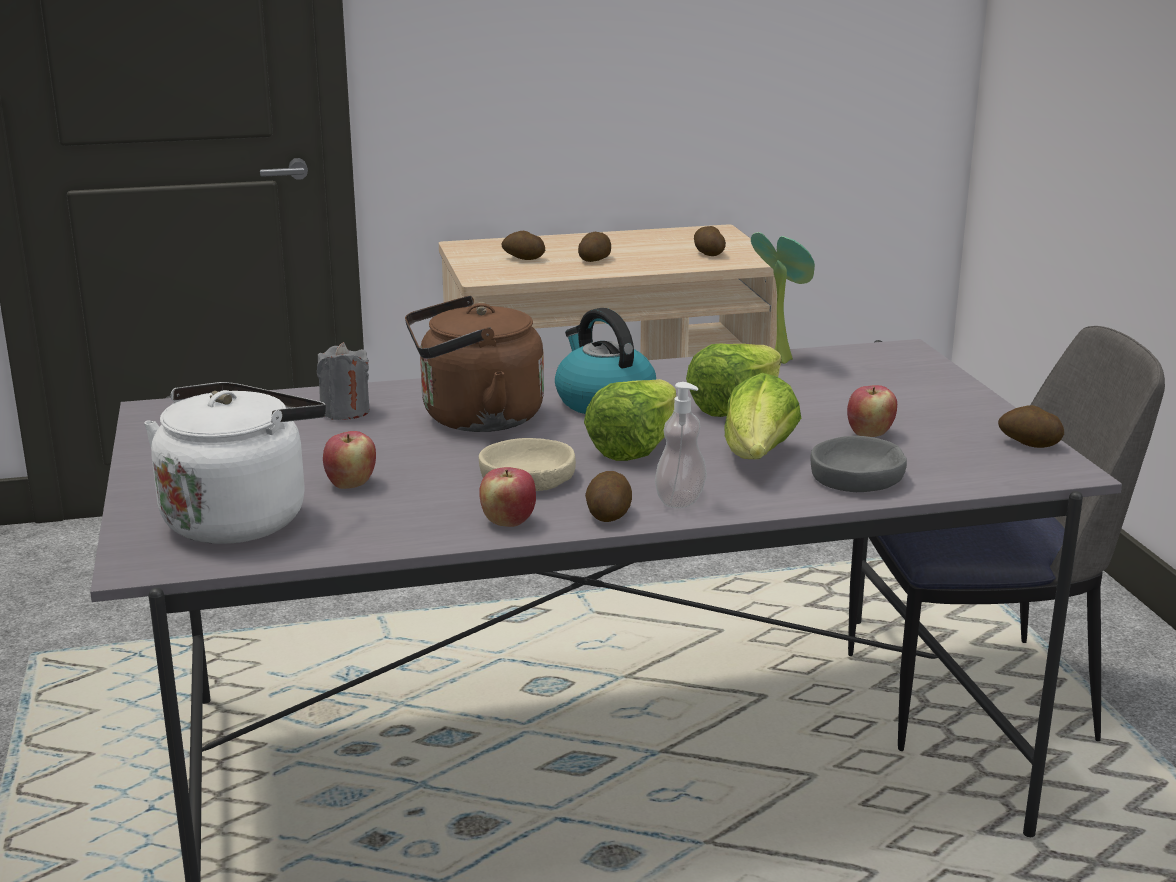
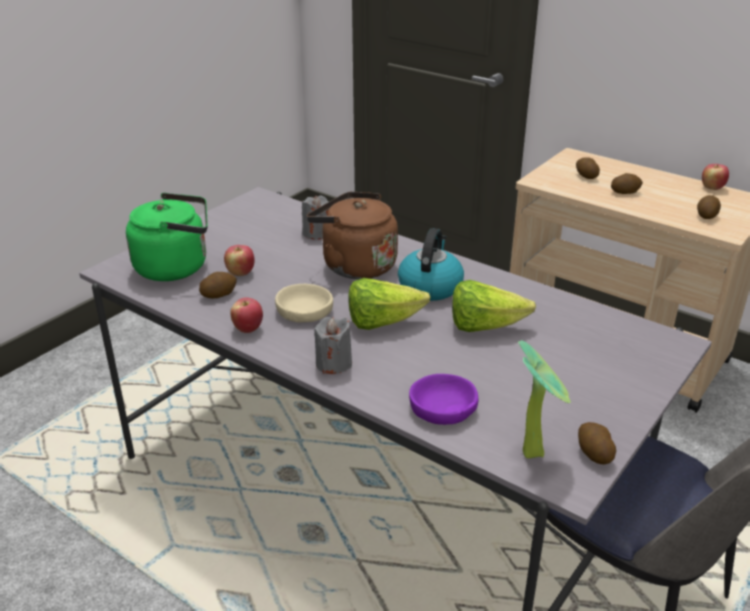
camera: 50 degrees right, 10 degrees up
(240, 518) = (176, 267): white kettle -> green kettle
(608, 514) = (290, 351): potato -> potato (219, 294)
(680, 500) = (333, 363): soap dispenser -> grey candle
(758, 458) = (423, 363): lettuce -> none
(780, 359) = (583, 309): potted plant -> potted plant (535, 451)
(857, 477) = (443, 407): grey bowl -> purple bowl
(869, 433) = (515, 385): apple -> apple (712, 188)

